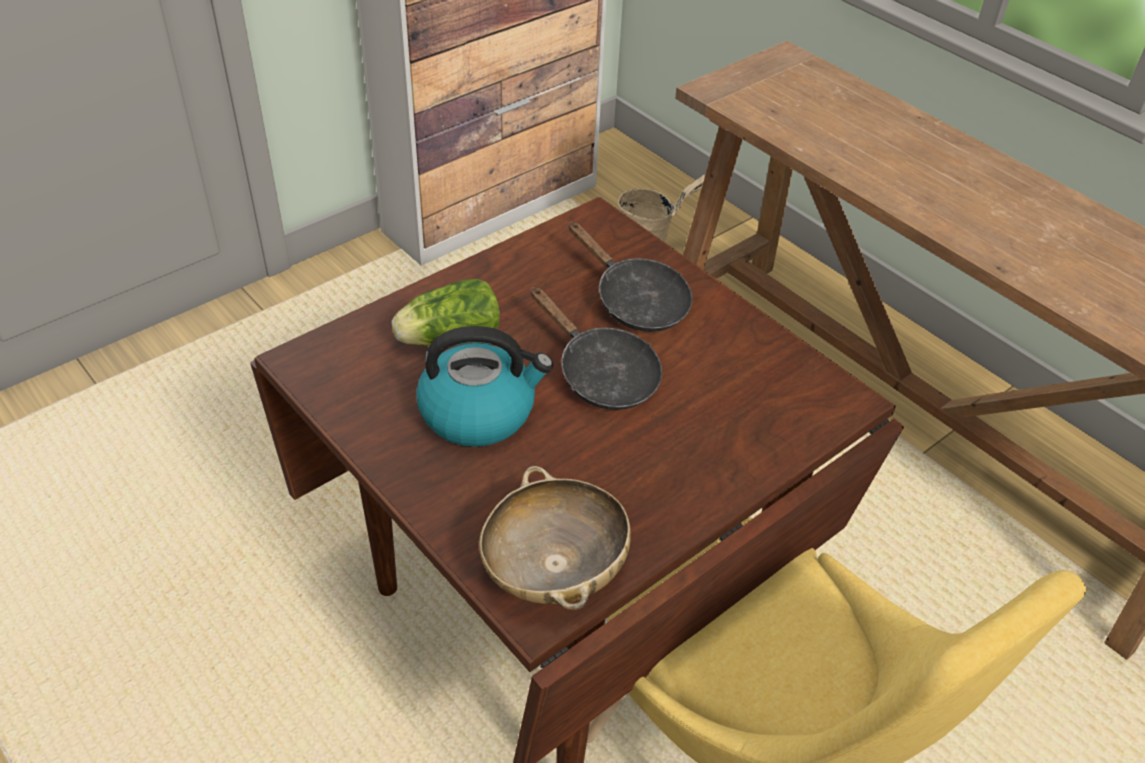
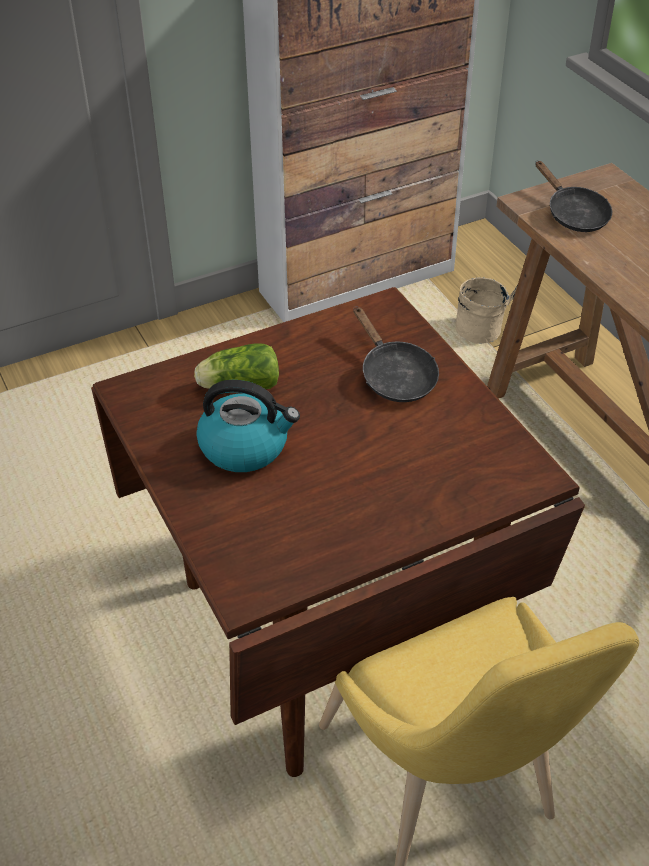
camera: 15 degrees right, 0 degrees up
(554, 569) = (265, 569): beige bowl -> none
(601, 374) = (348, 430): black frying pan -> black frying pan (573, 214)

